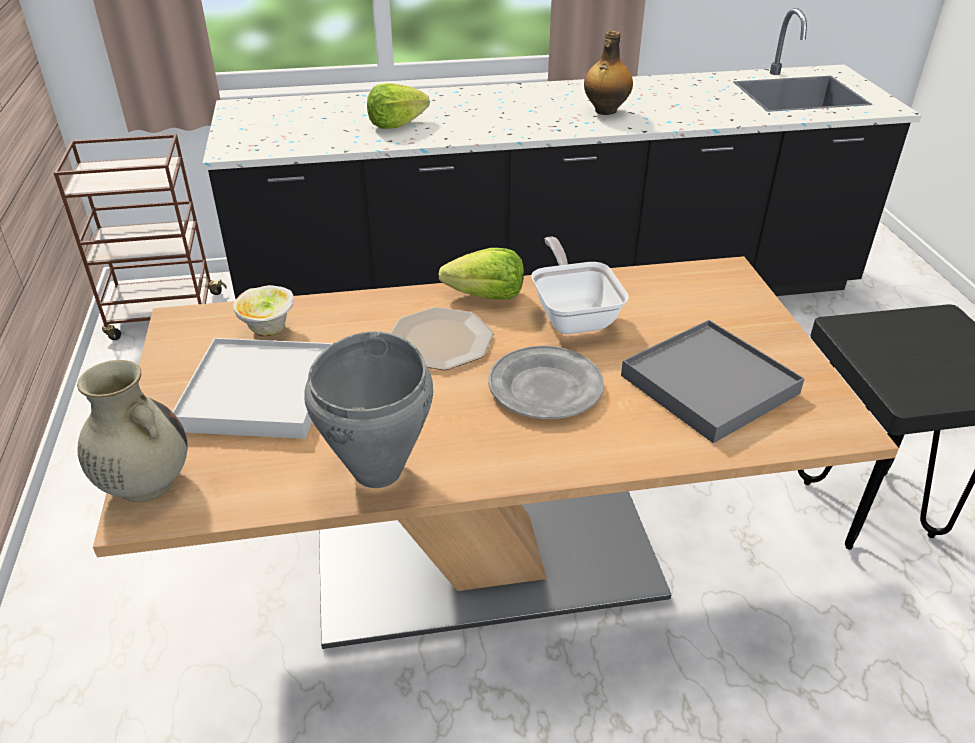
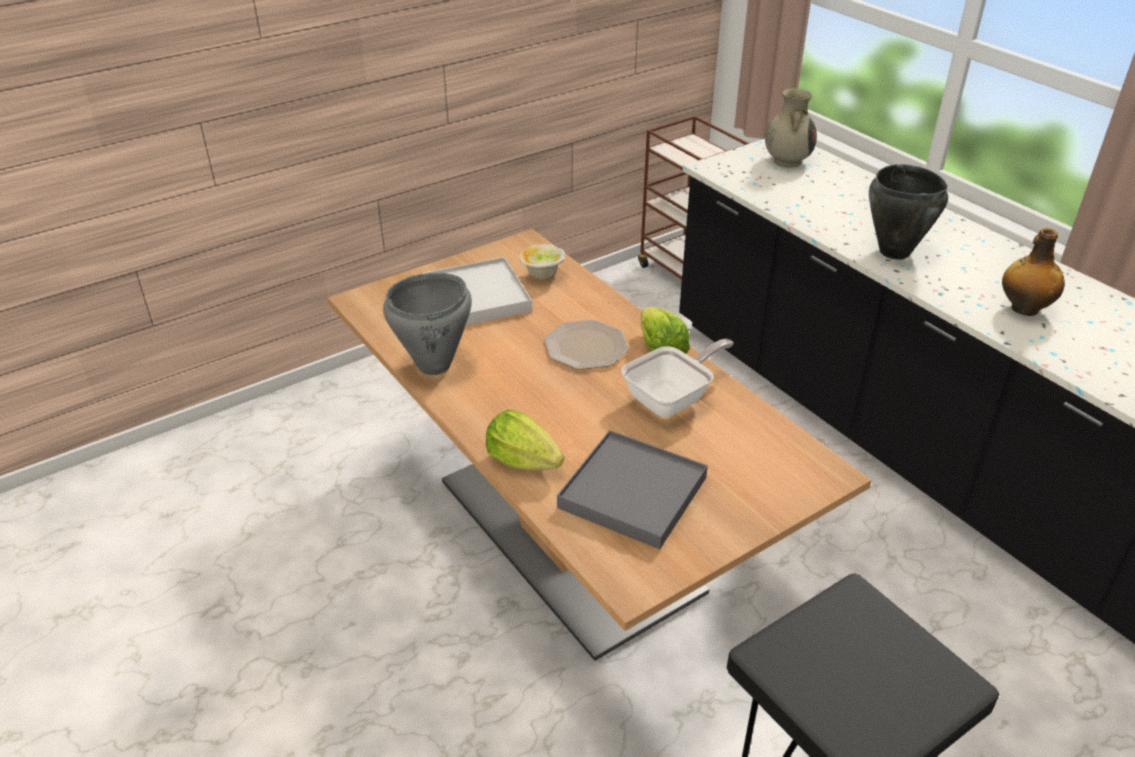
camera: 65 degrees right, 0 degrees up
(145, 483) = (379, 292): beige vase -> beige vase (787, 161)
(396, 124) = (842, 214): lettuce -> lettuce (523, 460)
(481, 125) = (894, 252): none -> black cooking pot
(545, 388) = (565, 409): grey plate -> none

